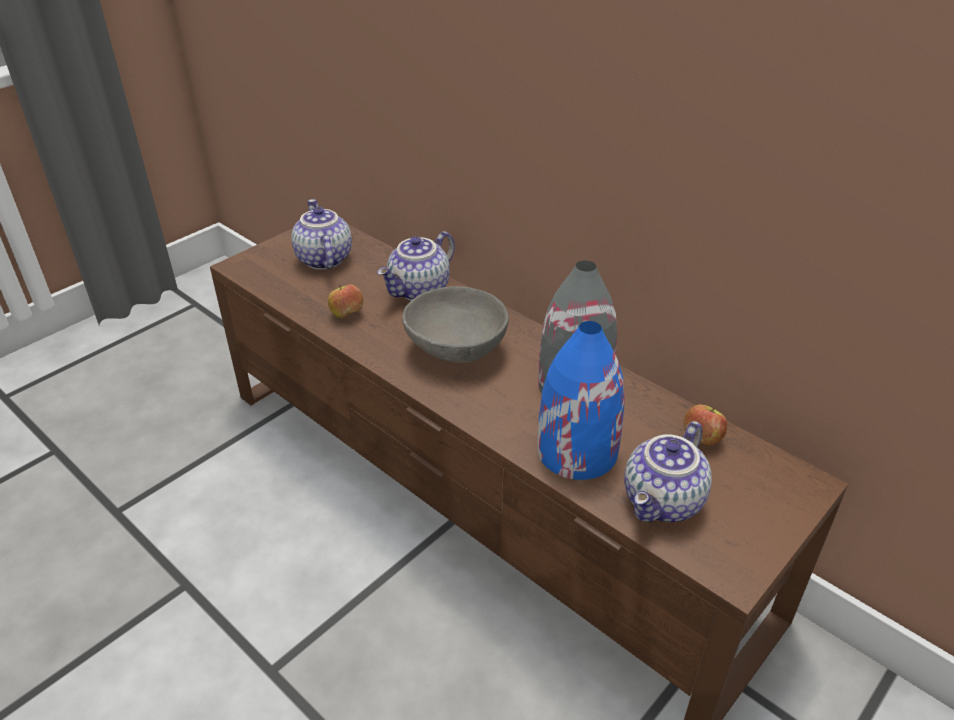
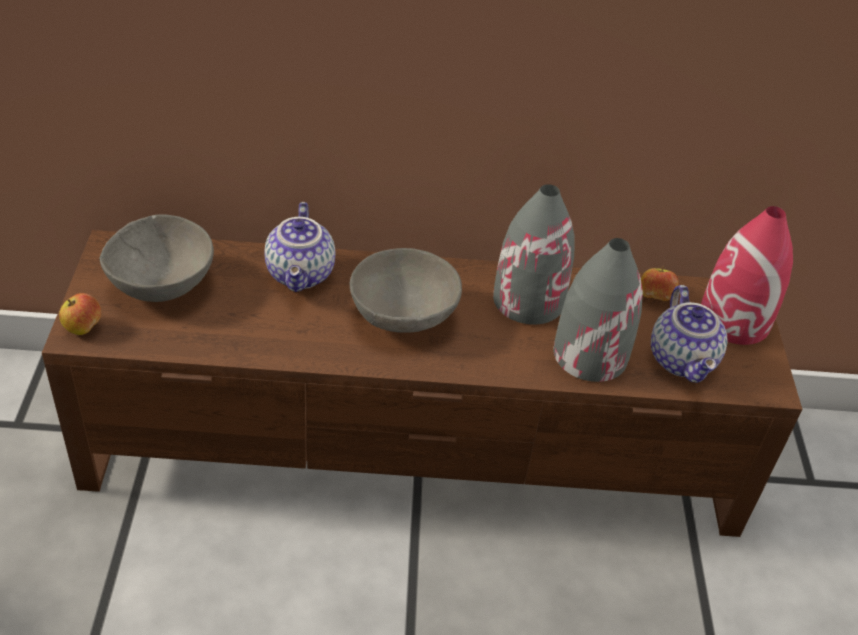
camera: 45 degrees left, 5 degrees up
(322, 259) = (161, 285): teapot -> grey bowl
(347, 314) = (263, 332): apple -> apple (83, 327)
(577, 450) = (589, 354): blue vase -> grey vase
(766, 498) = (734, 320): none -> red vase

